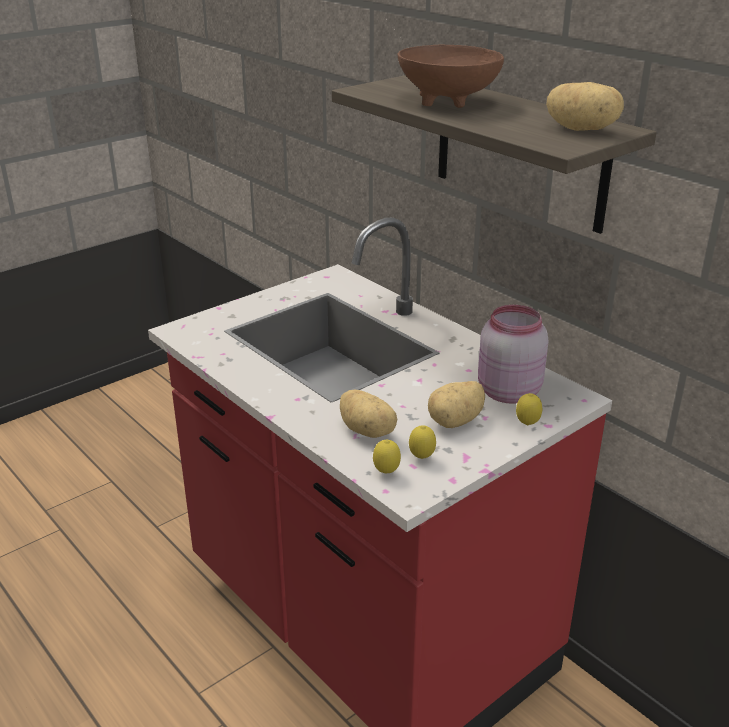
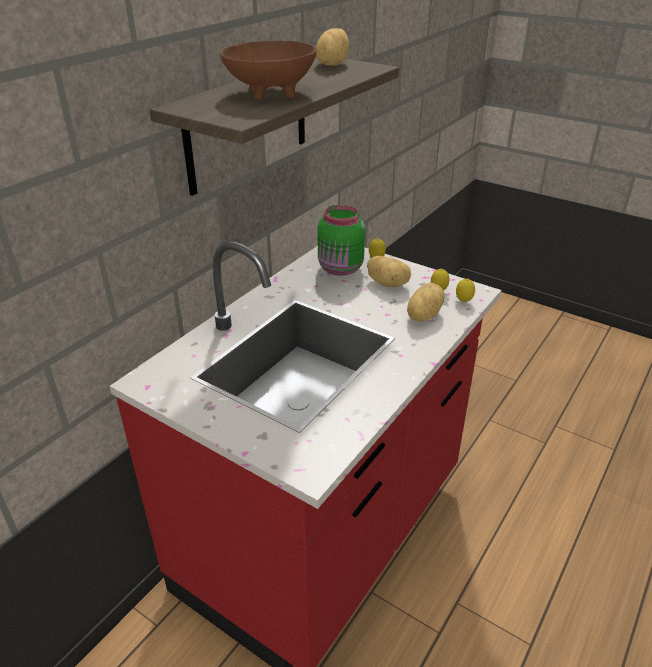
camera: 105 degrees left, 5 degrees up
(506, 392) = (341, 269): pink jar -> green jar

